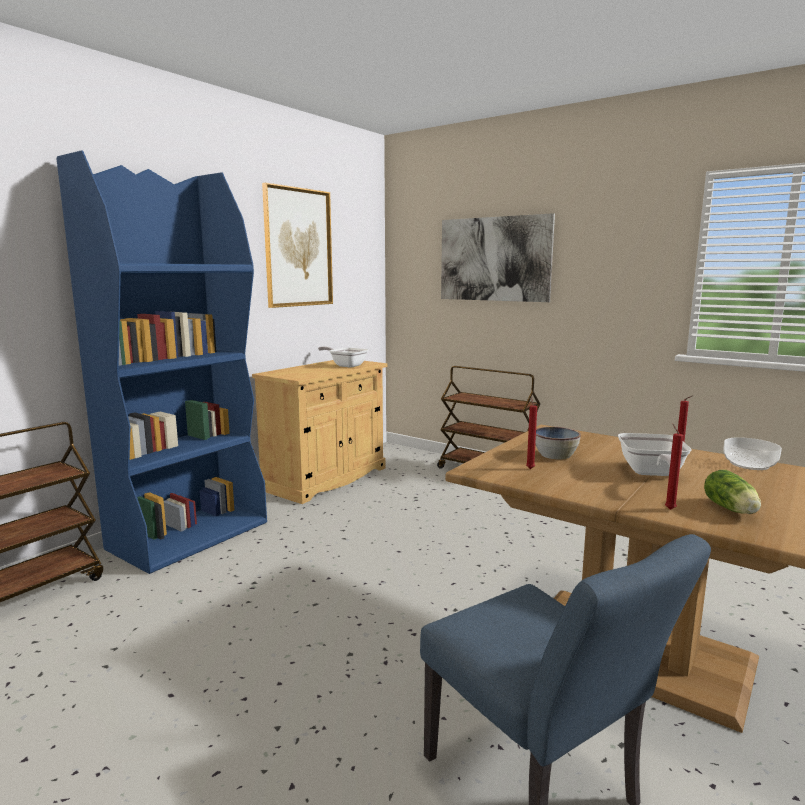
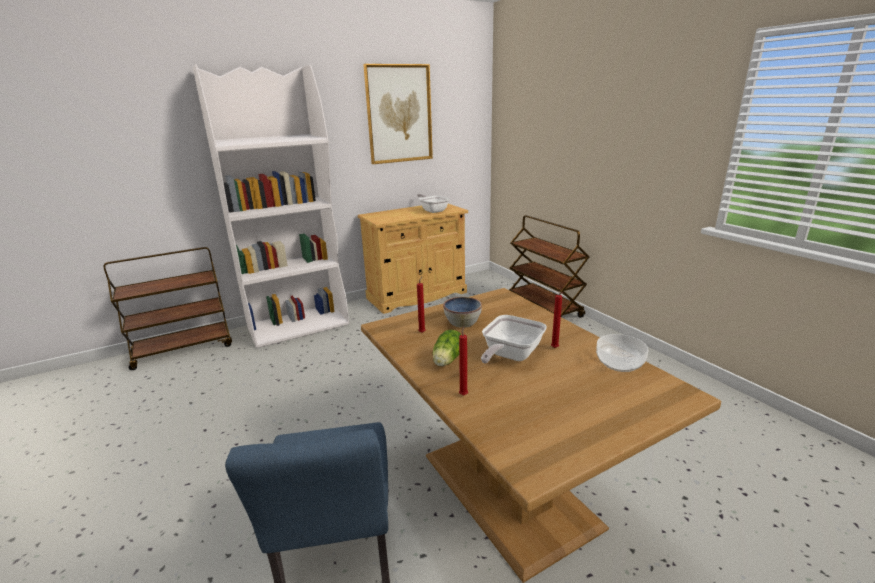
camera: 25 degrees right, 10 degrees up
(190, 535) = (299, 325): blue bookcase -> white bookcase
(494, 259) = (565, 120): picture -> none
(732, 510) = (514, 408): lettuce -> lettuce (447, 360)

